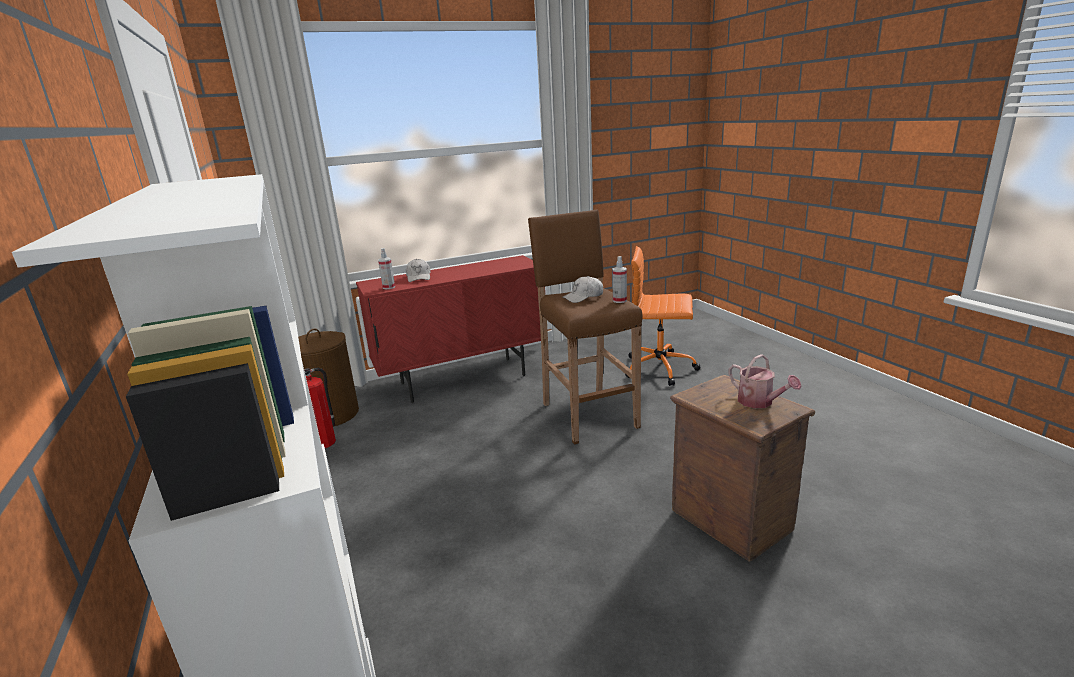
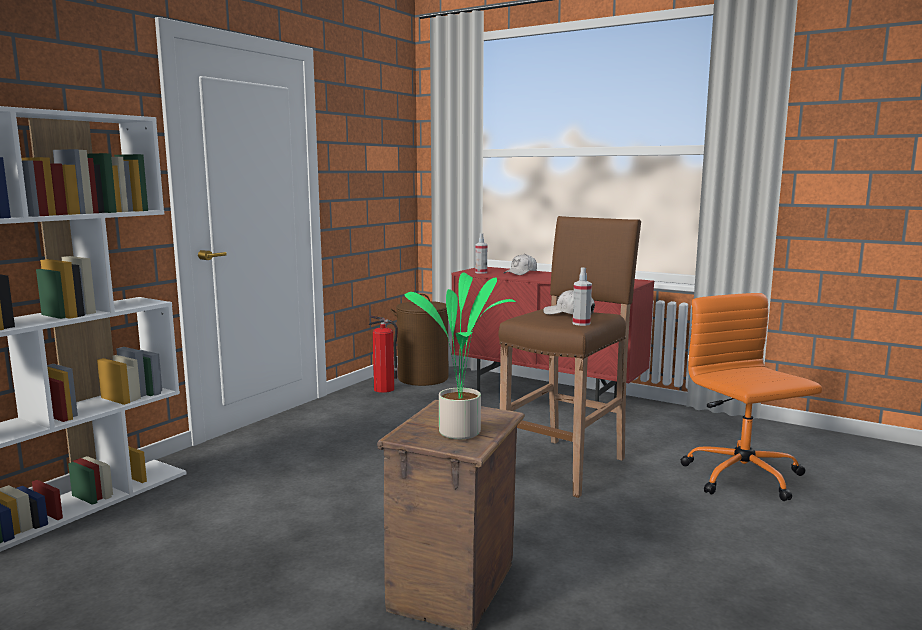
camera: 55 degrees right, 10 degrees down
(759, 402) = (462, 432): watering can -> potted plant

